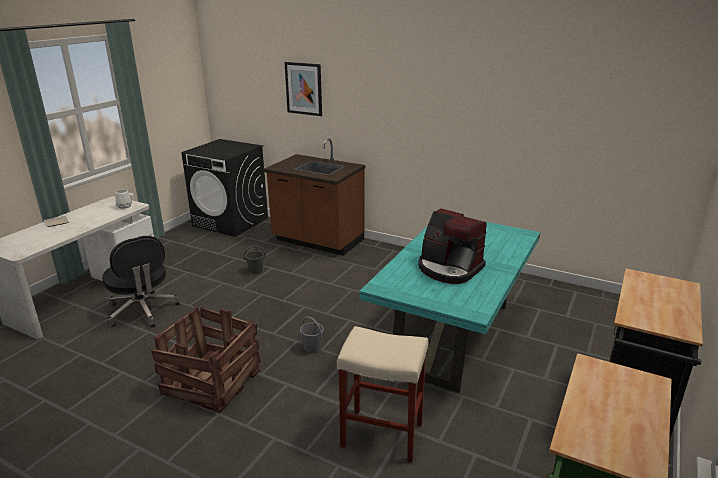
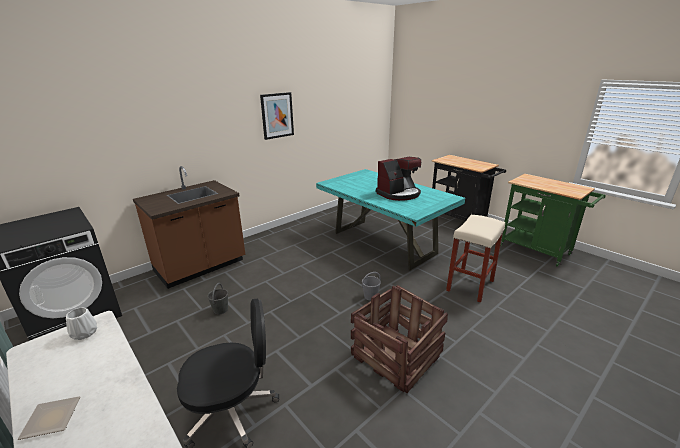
camera: 70 degrees left, 0 degrees up
(304, 88) = (128, 124): picture -> picture (277, 115)

